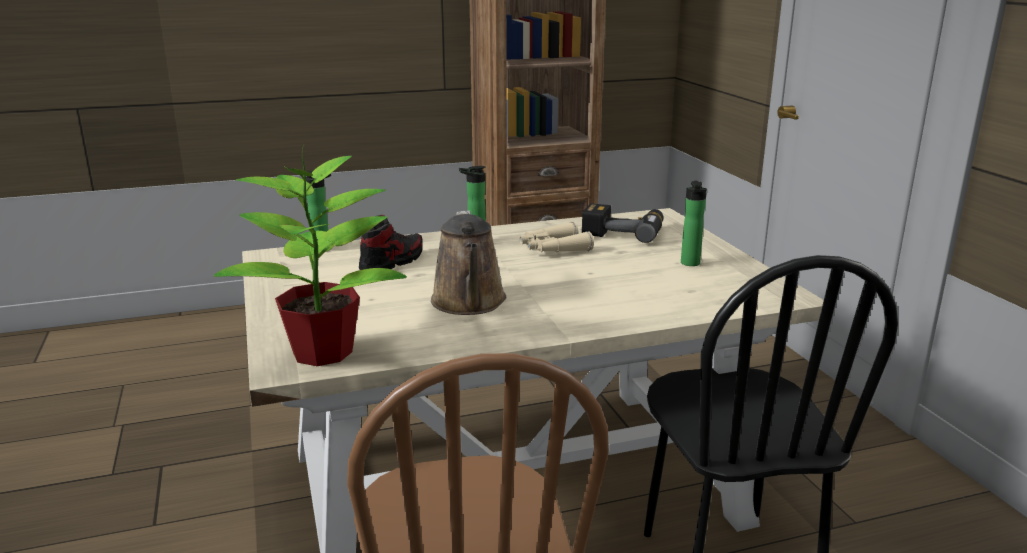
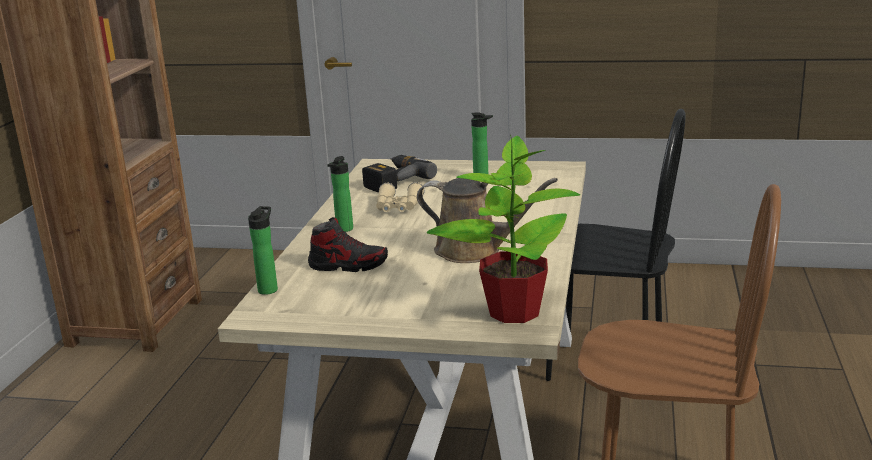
camera: 60 degrees left, 0 degrees up
(392, 262) = (348, 265): shoe -> shoe turned 120 degrees clockwise

